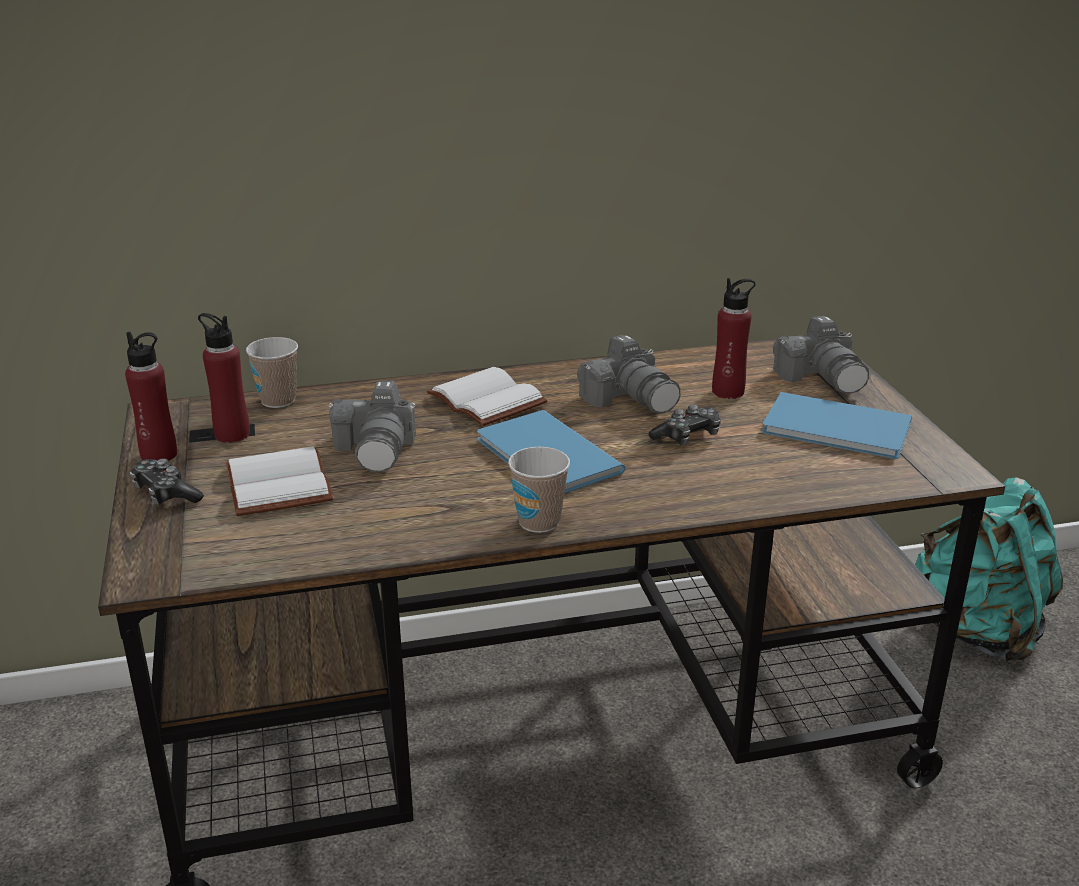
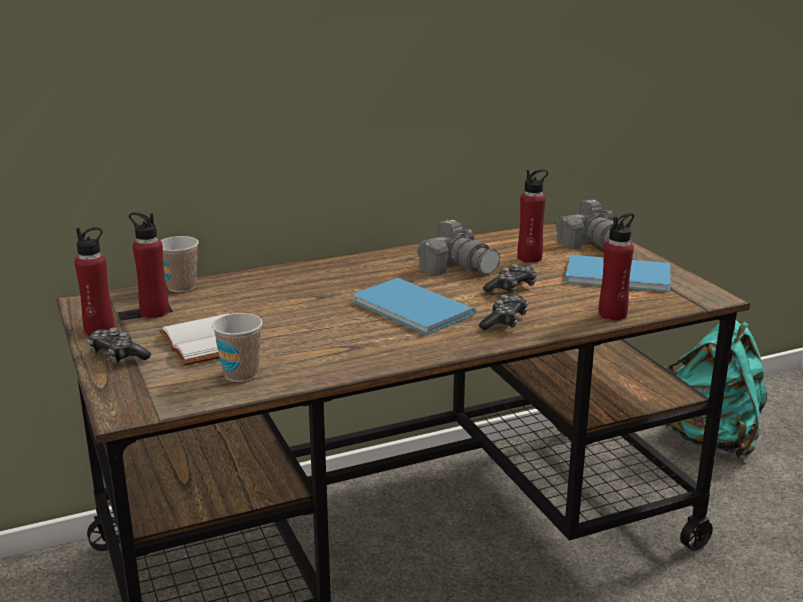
camera: 10 degrees left, 5 degrees down
(377, 449) = (277, 313): camera -> none
(483, 400) = (346, 276): white book -> none
(539, 522) = (424, 351): cup -> cup (241, 374)
(659, 486) = (504, 321): none -> game controller
(807, 488) = (612, 314): none -> red bottle

